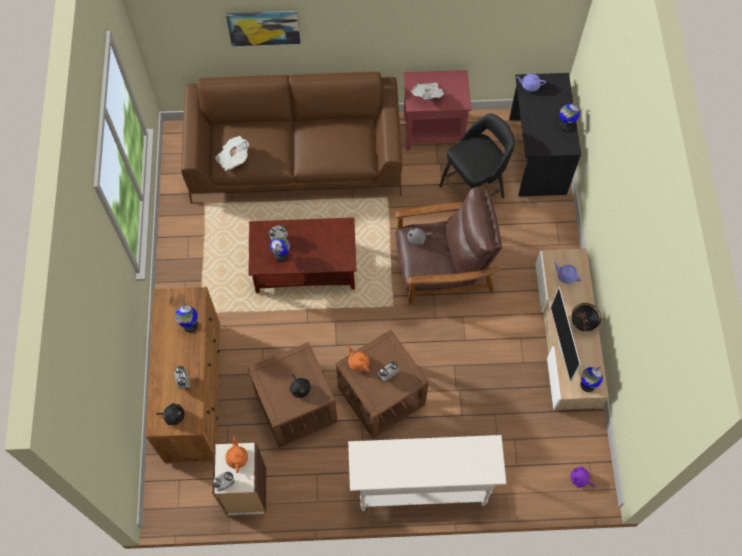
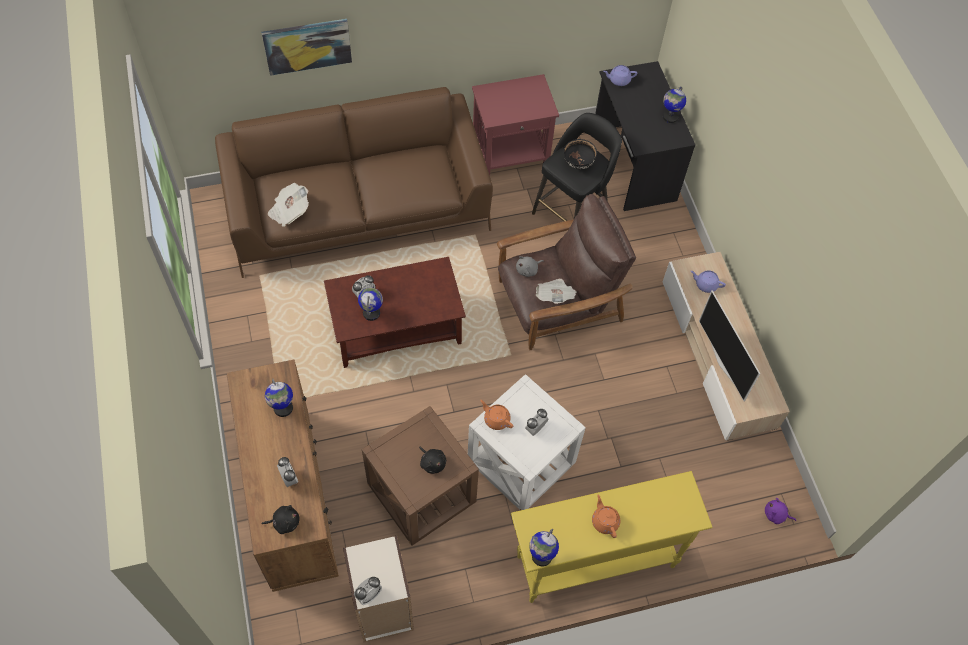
camera: 15 degrees left, 5 degrees down
(237, 457) = (376, 559): orange teapot -> orange teapot (604, 521)
(381, 396) = (521, 461): brown side table -> white side table
(421, 488) = (595, 561): white console table -> yellow console table
(428, 95) = (506, 107): newspaper -> newspaper (554, 296)
(583, 323) = (738, 333): black bowl -> black bowl (578, 164)
(587, 385) = (762, 402): globe -> globe (541, 556)

